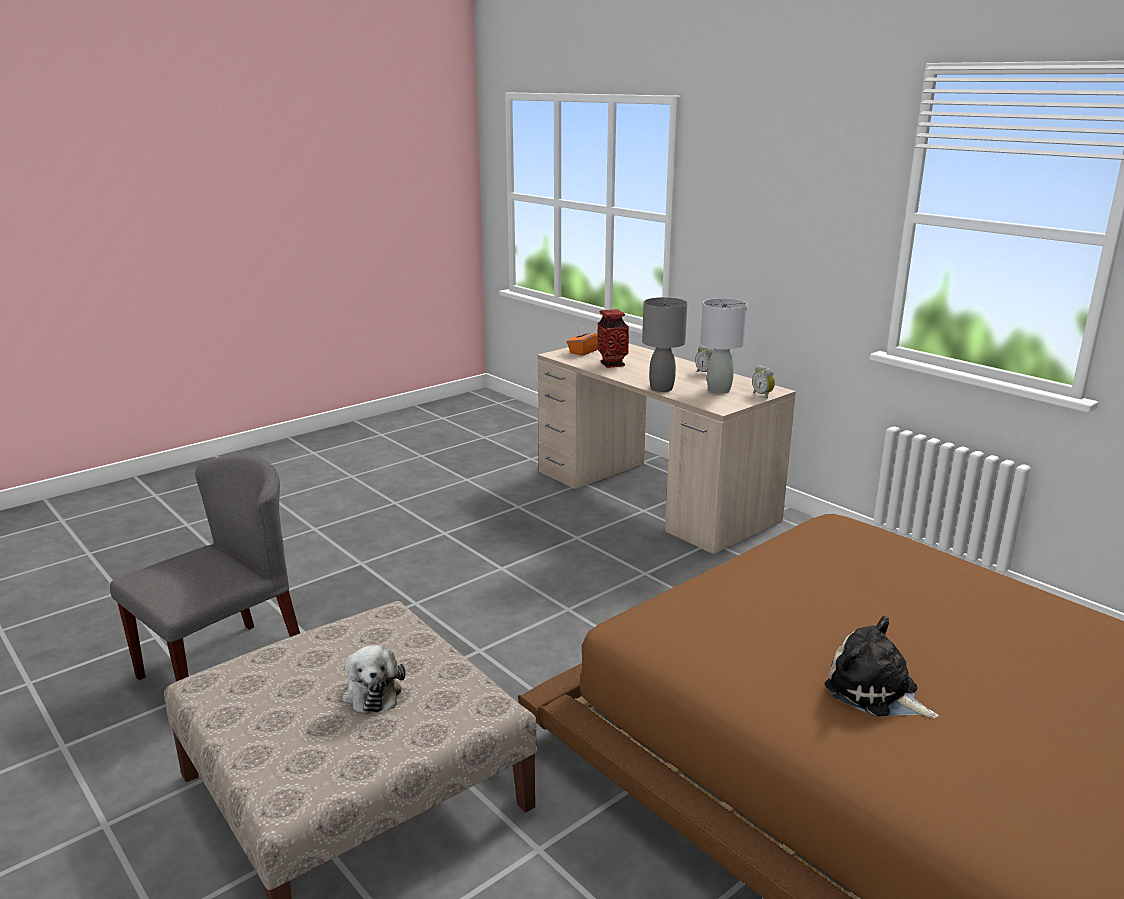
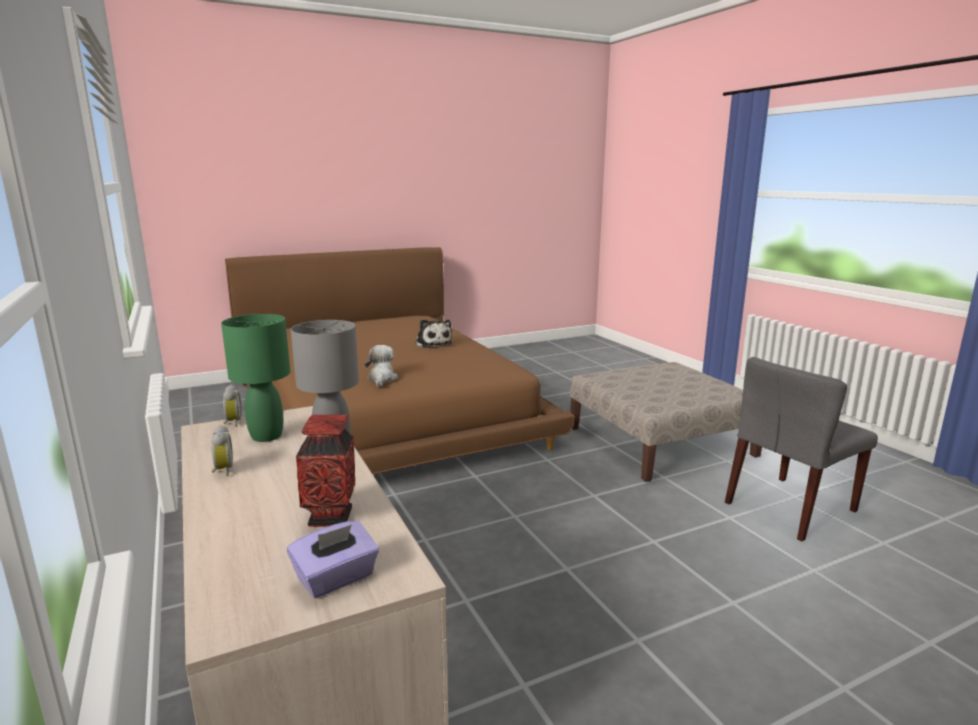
camera: 165 degrees left, 5 degrees down
(372, 692) = (650, 382): plush toy -> plush toy (381, 379)
(583, 351) = (336, 579): orange tissue box -> purple tissue box
(719, 390) = (266, 436): grey table lamp -> green table lamp

